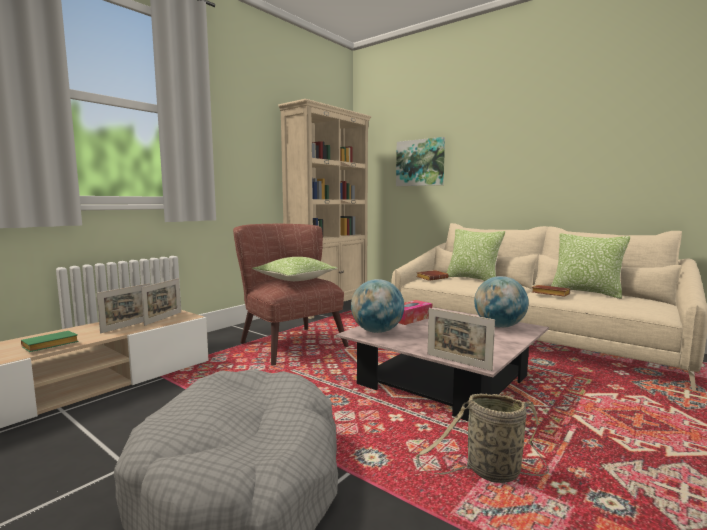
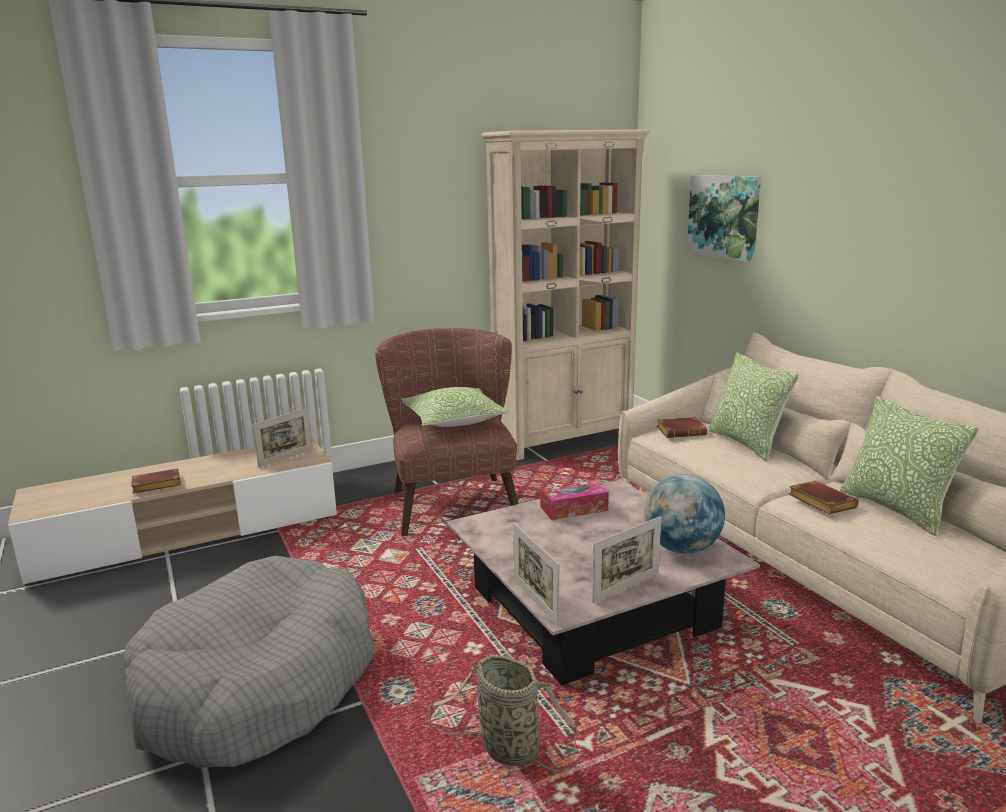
camera: 25 degrees right, 10 degrees up
(49, 346) = (155, 486): green book -> brown book
(127, 326) = (242, 465): picture frame -> picture frame (626, 587)
(377, 331) = (500, 526): globe -> none

